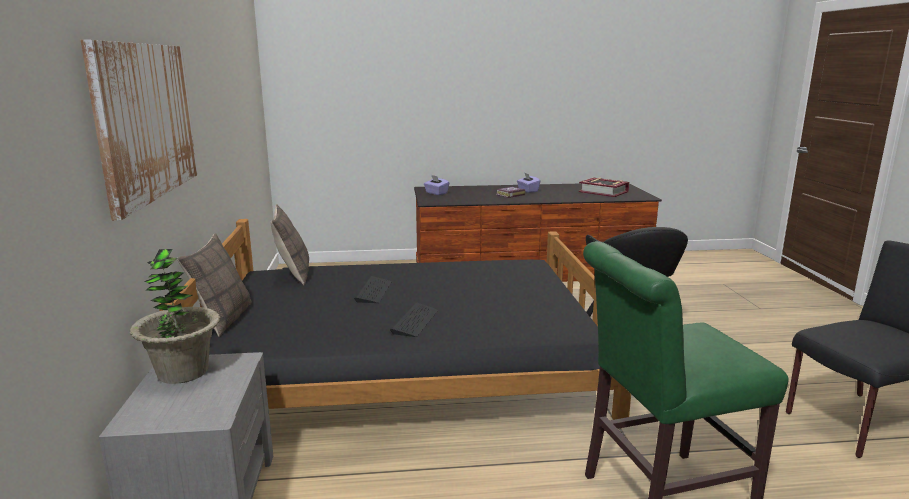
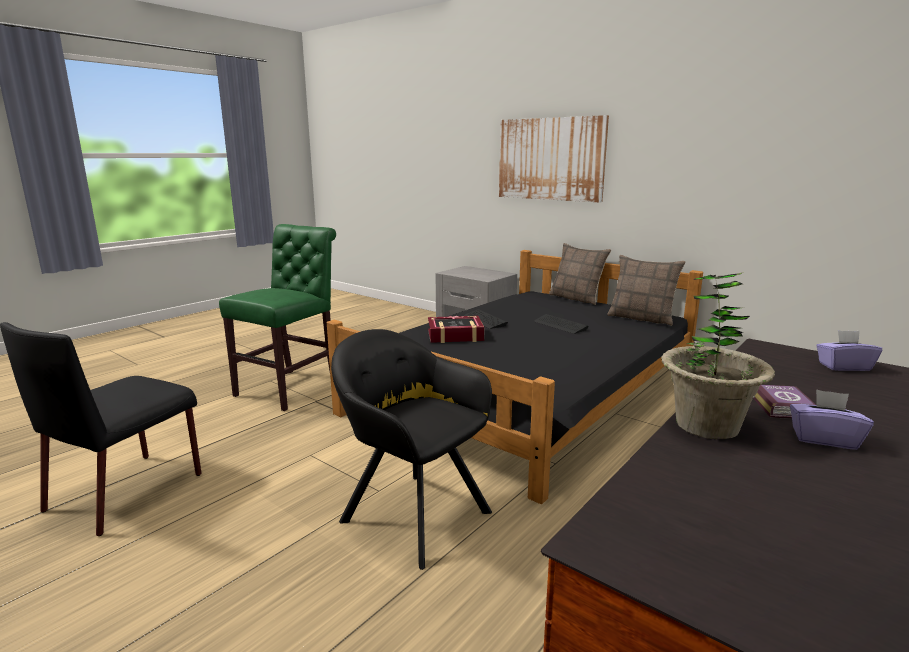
camera: 135 degrees right, 0 degrees up
(182, 372) = (493, 273): potted plant -> potted plant (707, 425)
(603, 192) = (730, 521): book -> book (455, 335)

